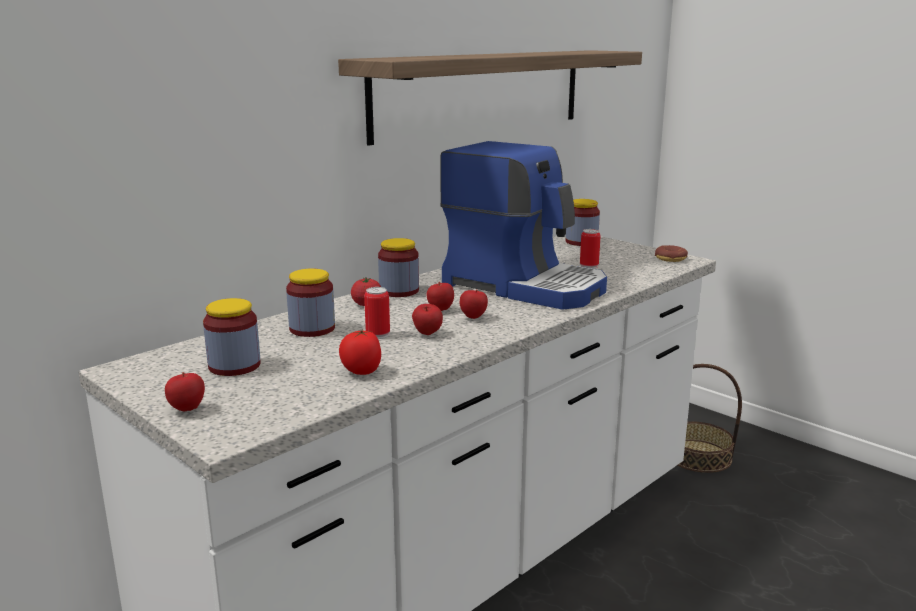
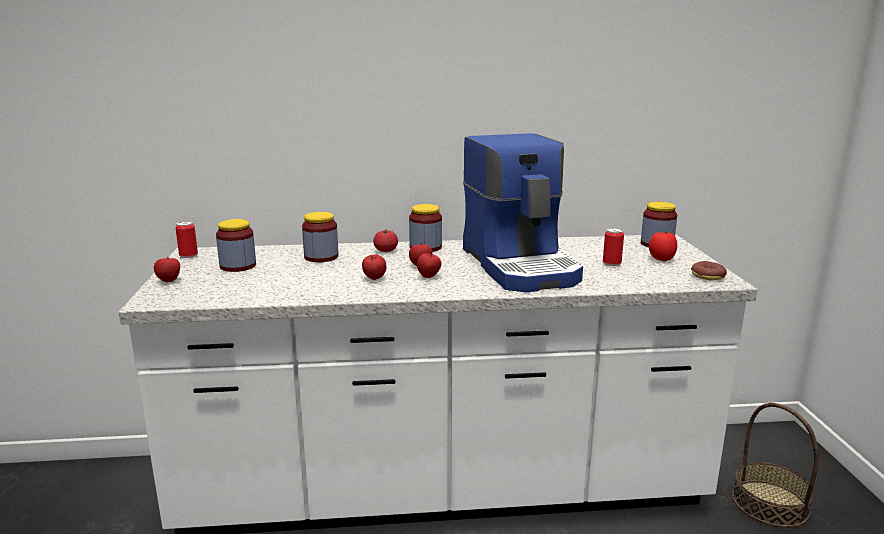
camera: 40 degrees right, 0 degrees up
(361, 372) = (285, 289): tomato -> tomato (661, 259)
(378, 334) = (346, 271): can -> can (188, 256)
(482, 92) = (557, 90): shelf -> none

